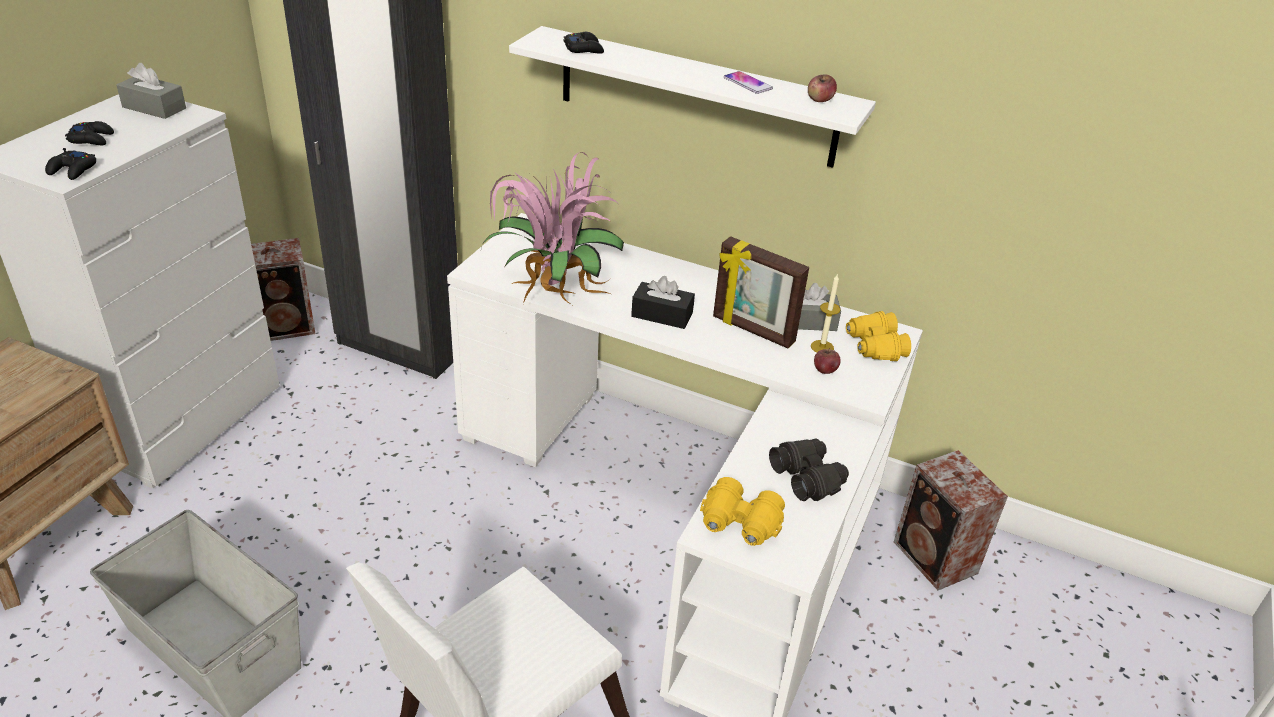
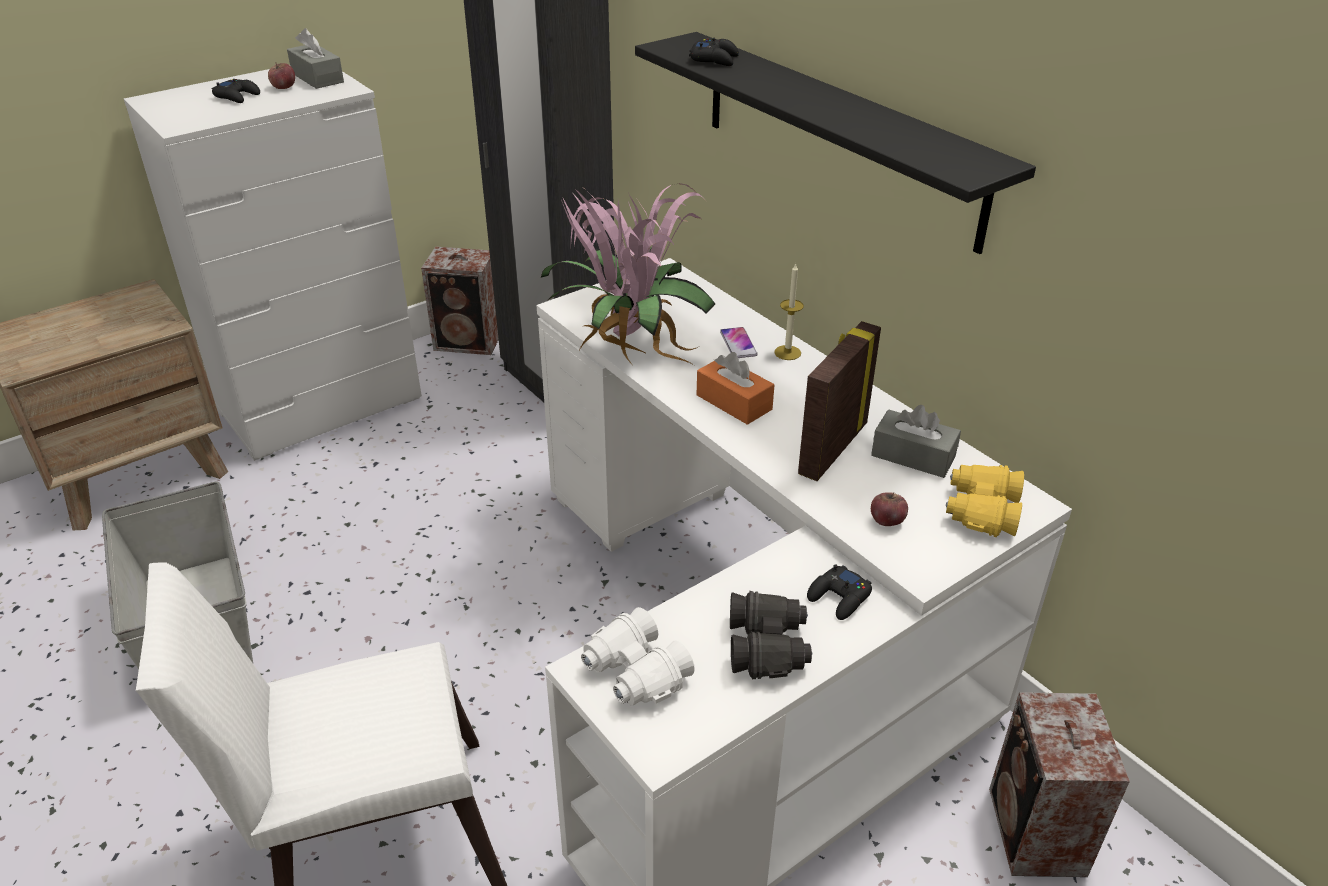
camera: 30 degrees right, 0 degrees up
(73, 170) = (193, 120): black game controller -> black game controller (839, 598)
(662, 315) = (734, 402): black tissue box -> orange tissue box
(696, 97) = (838, 137): white shelf -> black shelf
(739, 524) = (634, 673): yellow binoculars -> white binoculars
(747, 83) = (875, 121): phone -> phone (738, 344)
(752, 330) = (831, 448): picture frame -> picture frame turned 60 degrees clockwise
(820, 100) = (953, 153): apple -> apple (283, 87)
(822, 347) = (907, 492): candle -> candle (787, 352)

